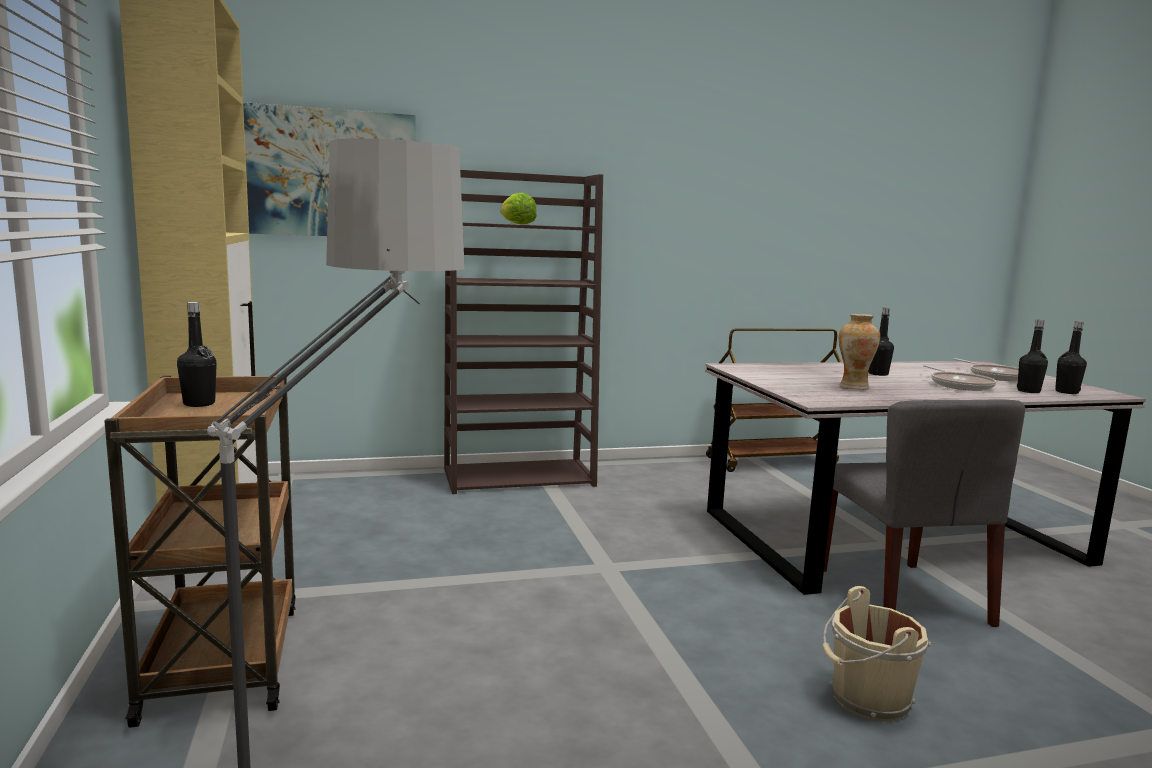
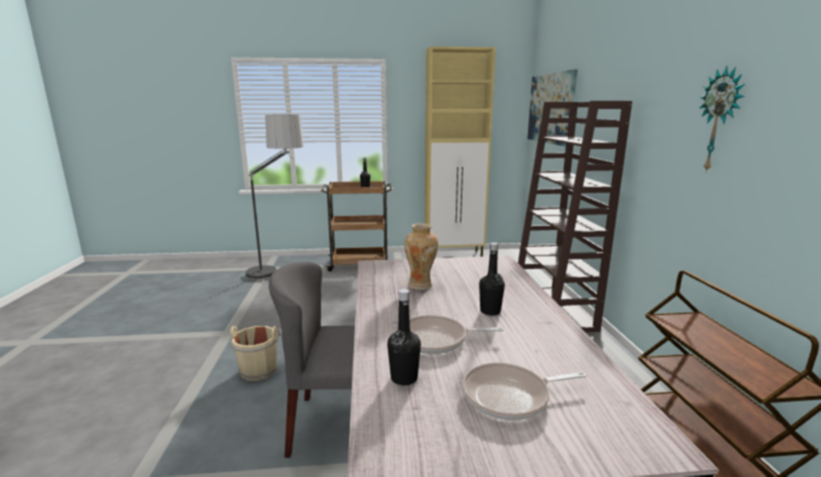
camera: 100 degrees right, 5 degrees up
(516, 224) = (579, 139): lettuce -> none
(700, 202) = (720, 120): none -> wall clock
(1066, 392) = (397, 413): black bottle -> none

